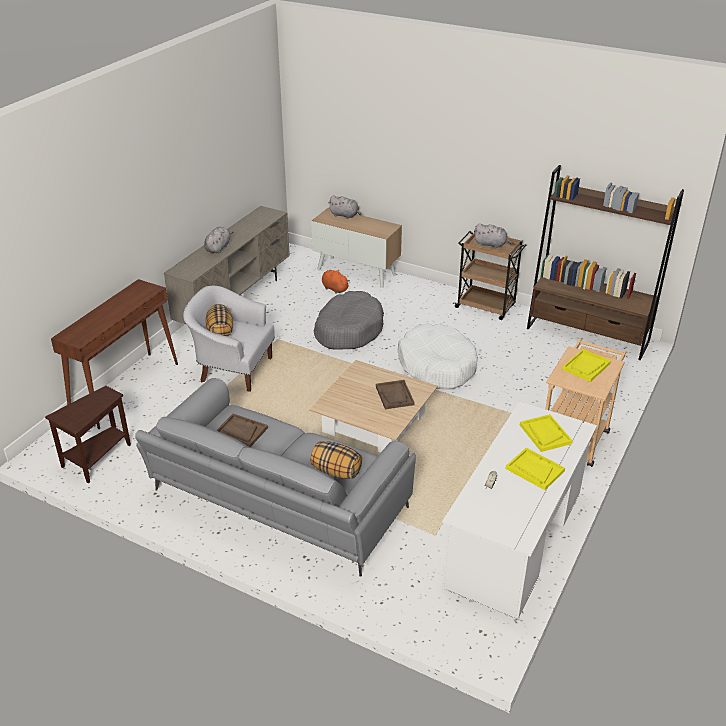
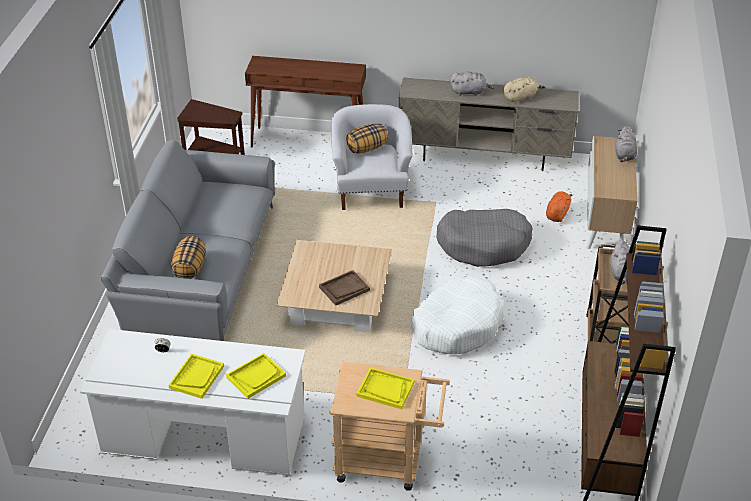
camera: 70 degrees right, 5 degrees up
(241, 431) = (222, 201): brown tray -> none
(247, 229) = (520, 97): none -> beige plush toy

